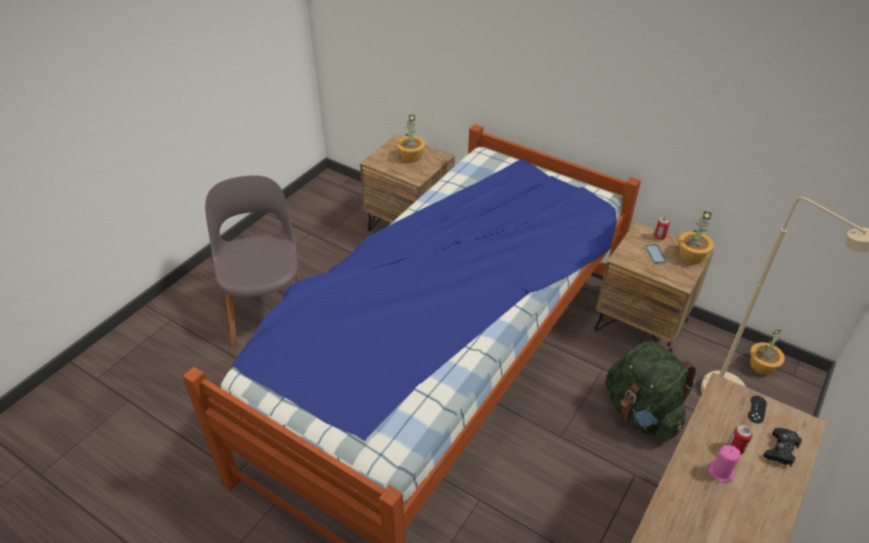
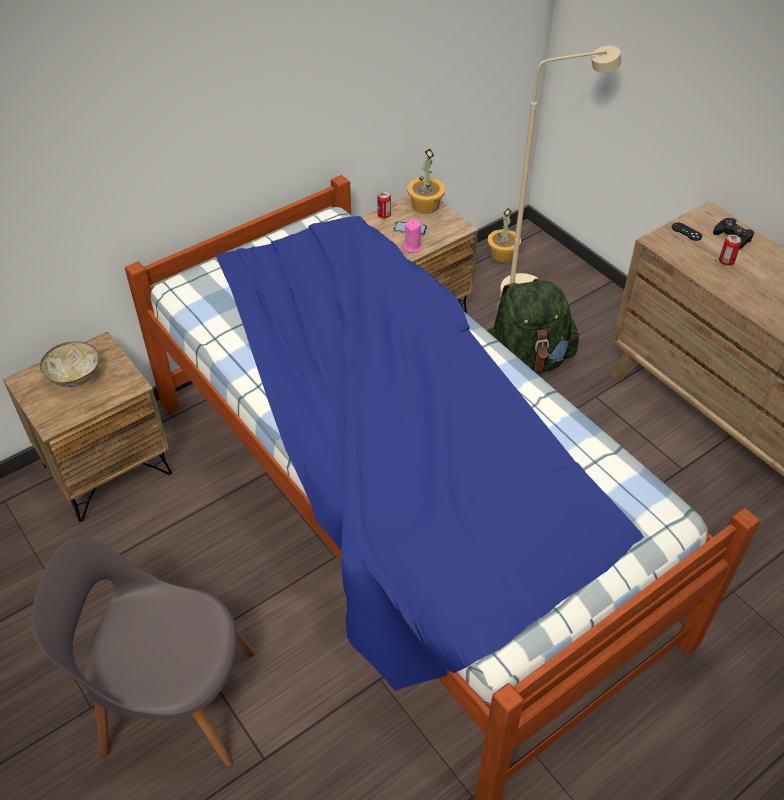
camera: 70 degrees left, 5 degrees up
(411, 156) = (75, 377): potted plant -> bowl
(721, 472) = (749, 280): pink candle -> pink candle (412, 247)

